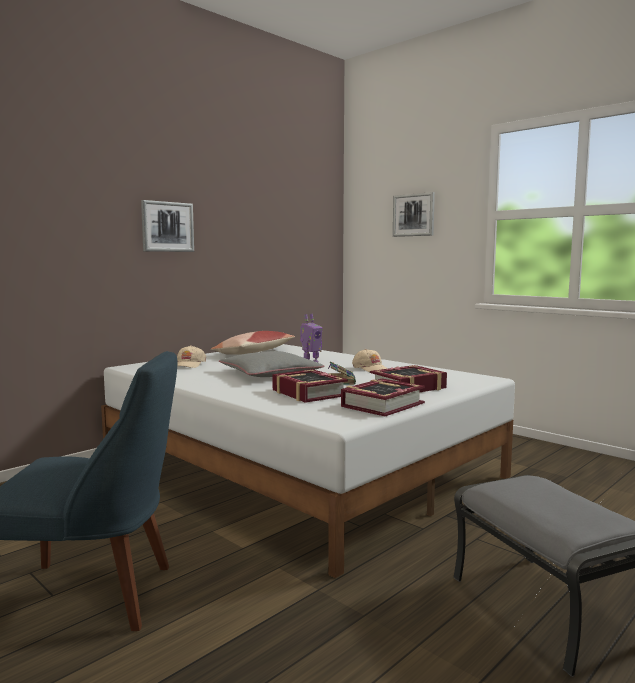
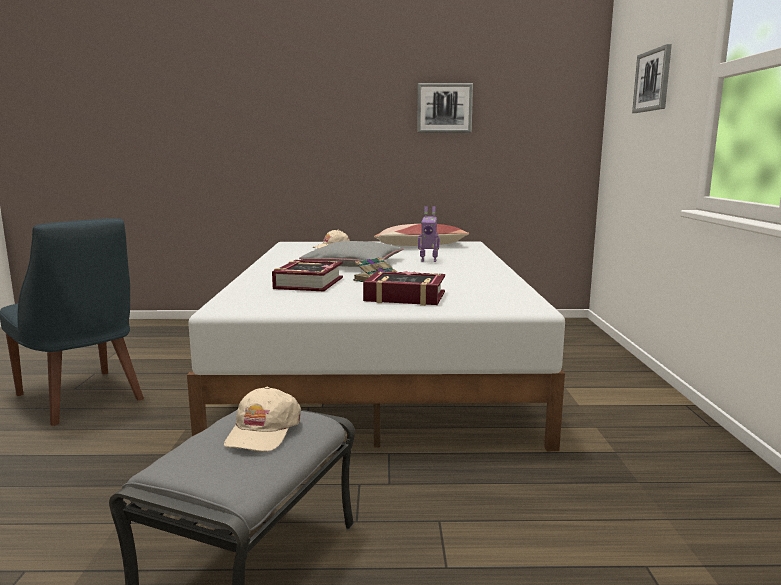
camera: 45 degrees right, 5 degrees up
(167, 227) = (347, 113): picture -> picture (444, 108)
(370, 368) = (455, 275): beige cap -> beige cap (262, 431)
(382, 405) = (314, 304): book -> none

